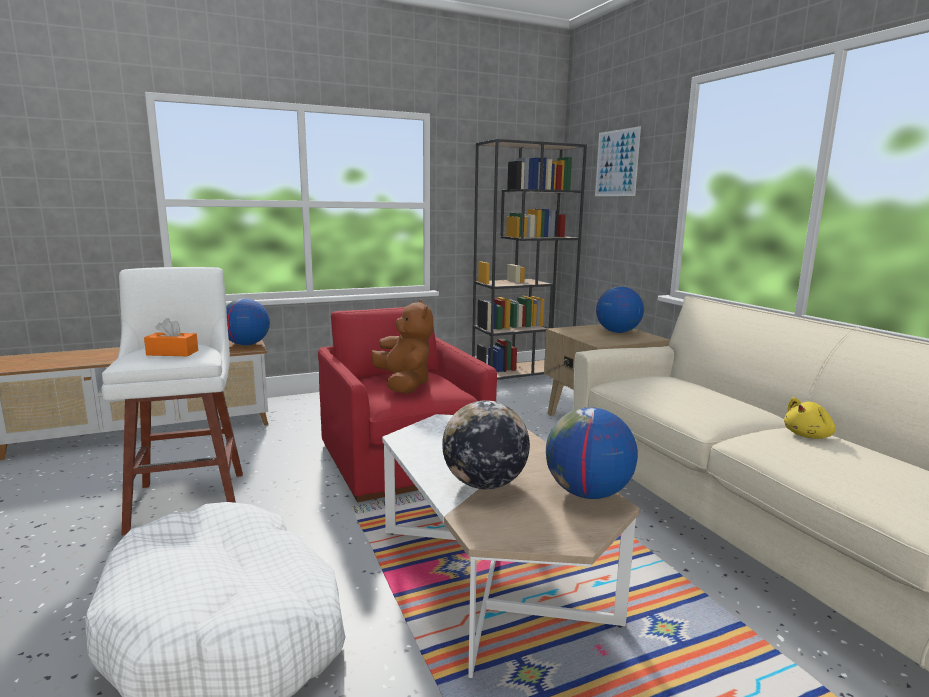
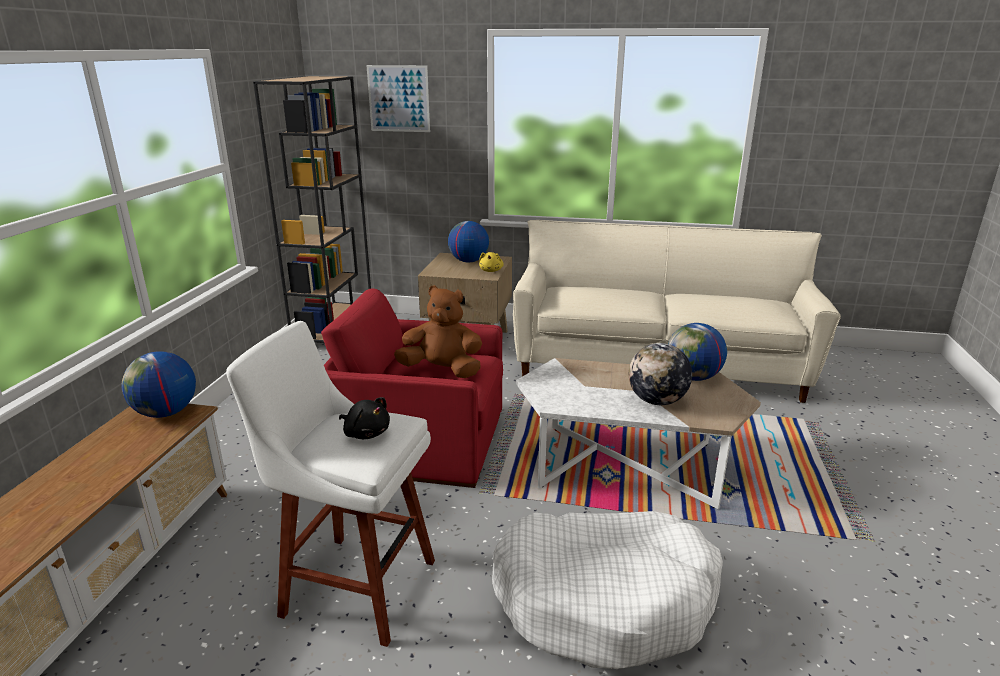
camera: 55 degrees left, 10 degrees up
(172, 353) = (366, 433): orange tissue box -> black plush toy
(809, 436) = (697, 298): yellow plush toy -> yellow plush toy (491, 270)

